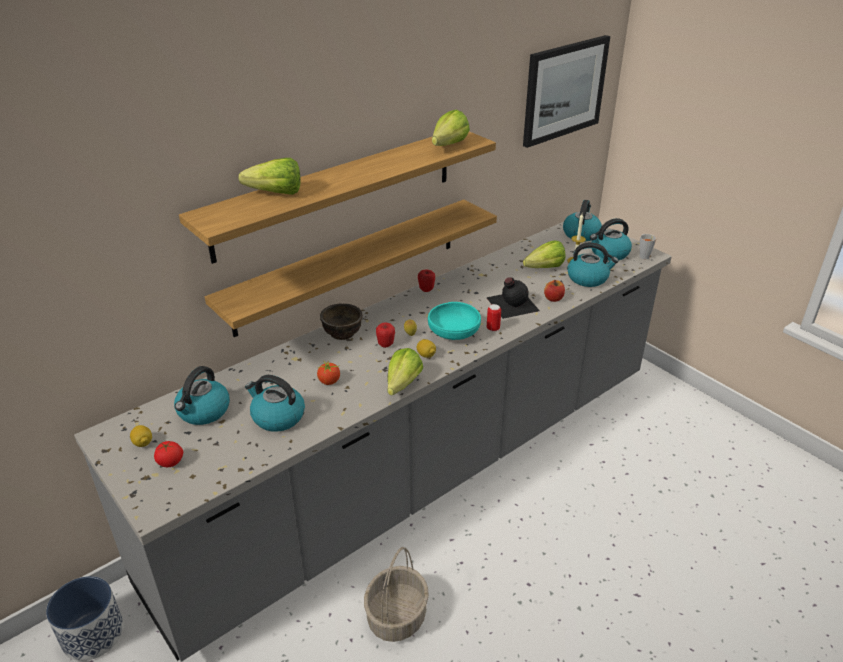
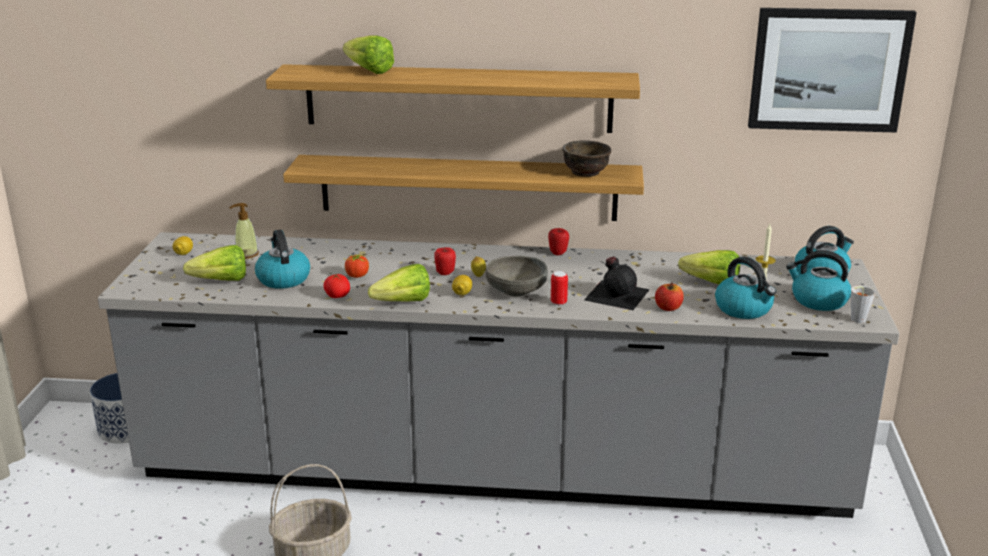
camera: 45 degrees right, 10 degrees down
(170, 462) = (178, 270): tomato -> tomato (337, 296)
(203, 411) = (246, 254): kettle -> soap dispenser
(342, 333) = (427, 252): brown bowl -> brown bowl (585, 172)
(445, 147) = (581, 80): lettuce -> lettuce (216, 281)
(454, 333) = (516, 291): turquoise bowl -> grey bowl

